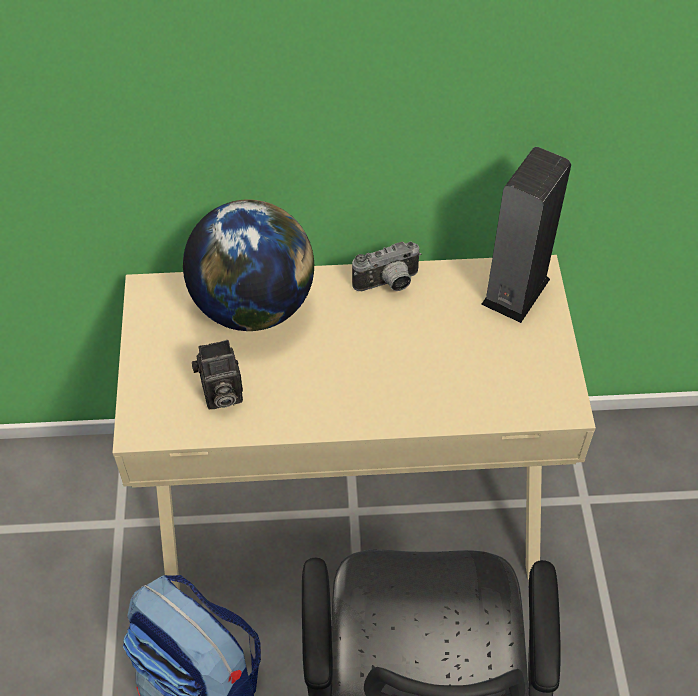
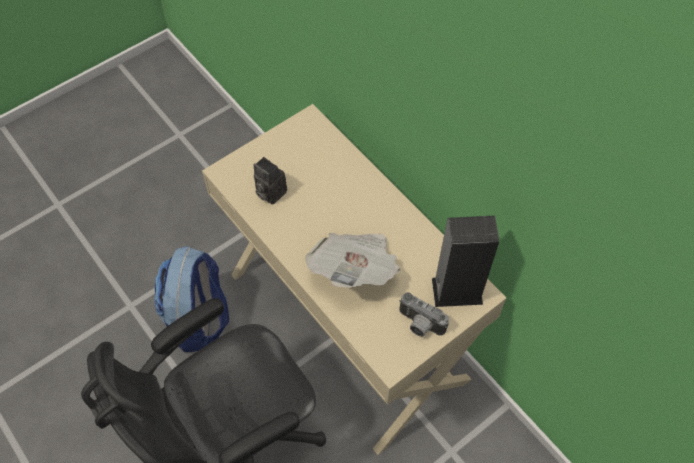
camera: 55 degrees right, 5 degrees up
(253, 306) = (338, 171): globe -> none
(388, 284) = (406, 223): camera -> camera (419, 325)
(411, 369) = (355, 269): none -> newspaper

